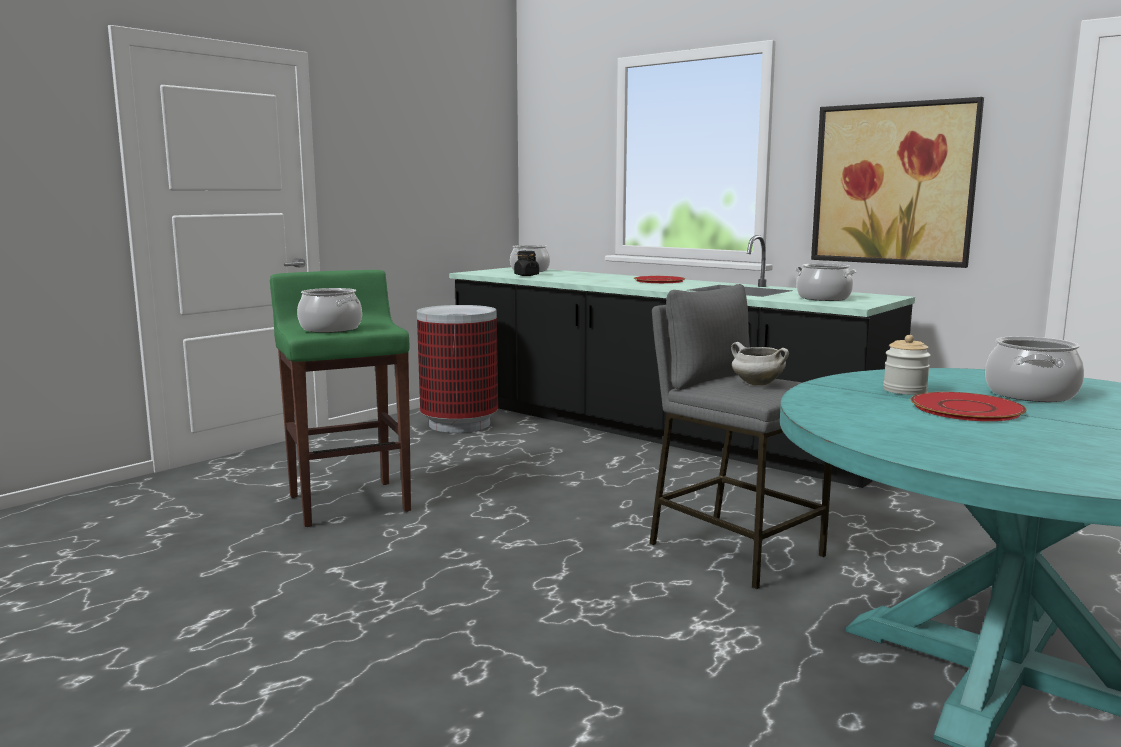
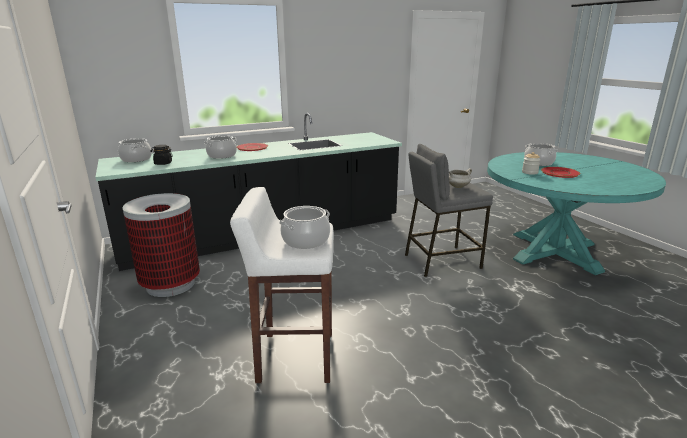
camera: 65 degrees left, 10 degrees up
(349, 503) = (294, 357): green stool -> white stool
(823, 298) = (362, 140): cooking pot -> cooking pot (222, 155)
(893, 184) = (349, 80): picture -> none

